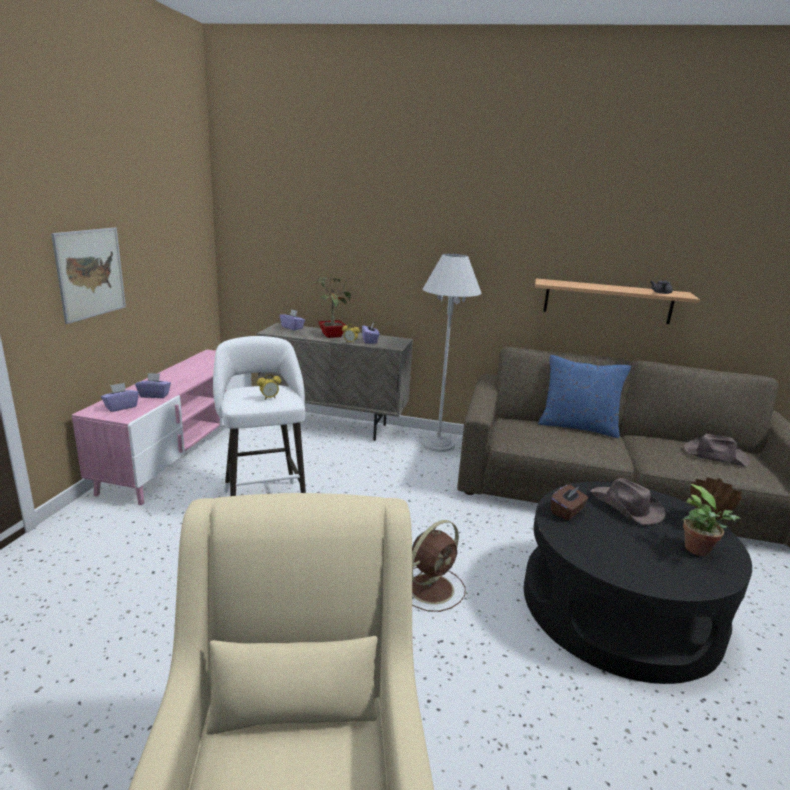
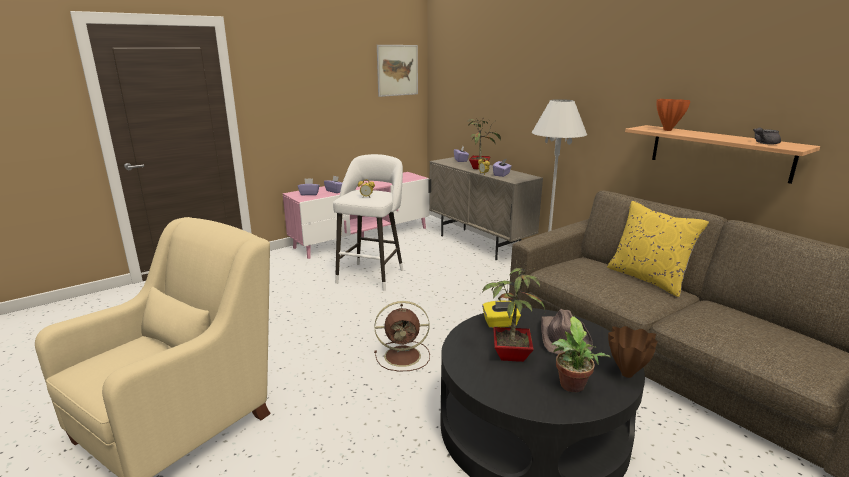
camera: 40 degrees right, 0 degrees up
(90, 273) = (307, 107): picture -> picture (397, 70)
(567, 512) = (500, 323): brown tissue box -> yellow tissue box
(569, 284) = (668, 130): none -> orange vase
(578, 427) = (648, 279): blue pillow -> yellow pillow
(621, 541) = (509, 355): none -> potted plant
(714, 455) = (768, 337): brown hat -> none

